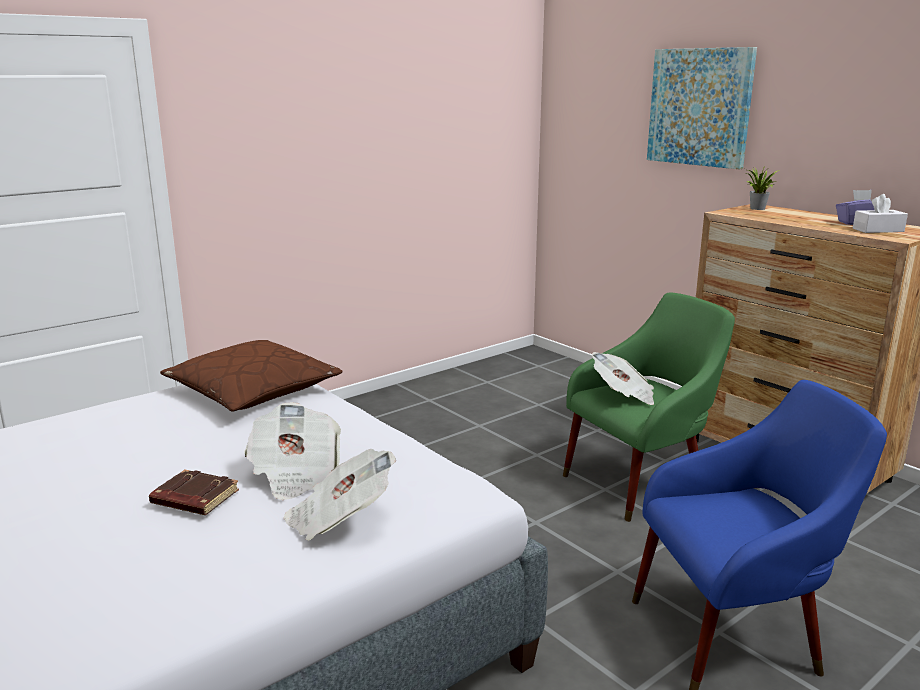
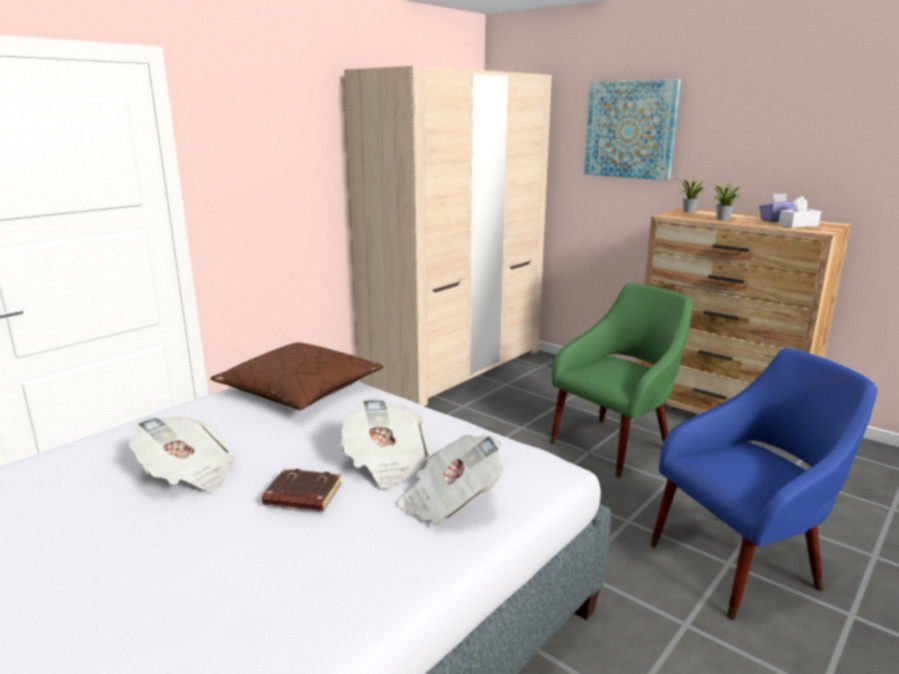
camera: 10 degrees left, 0 degrees up
(487, 381) = (455, 368): none -> beige wardrobe
(623, 395) = (603, 371): newspaper -> newspaper (188, 475)
(788, 220) = (722, 219): none -> potted plant

